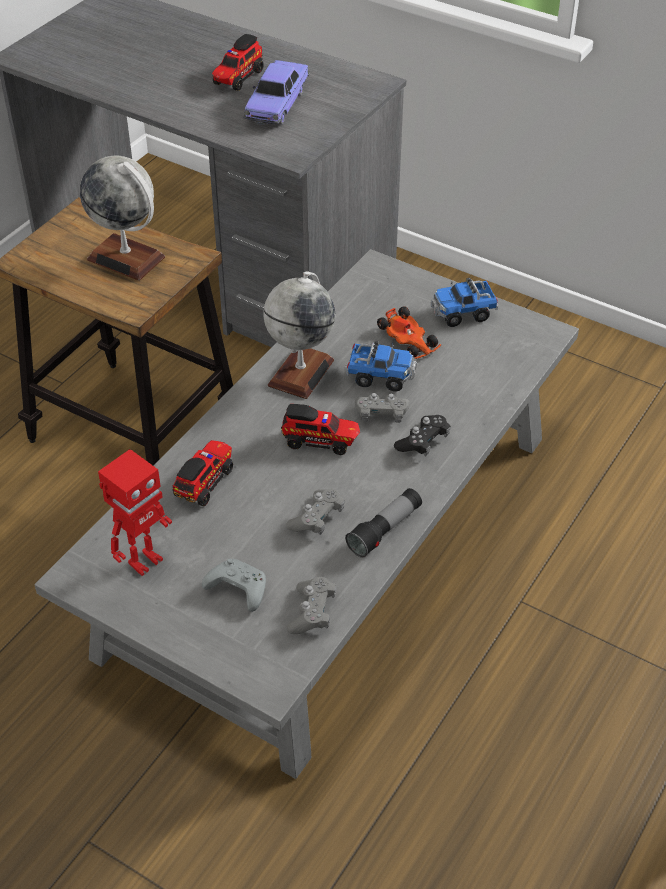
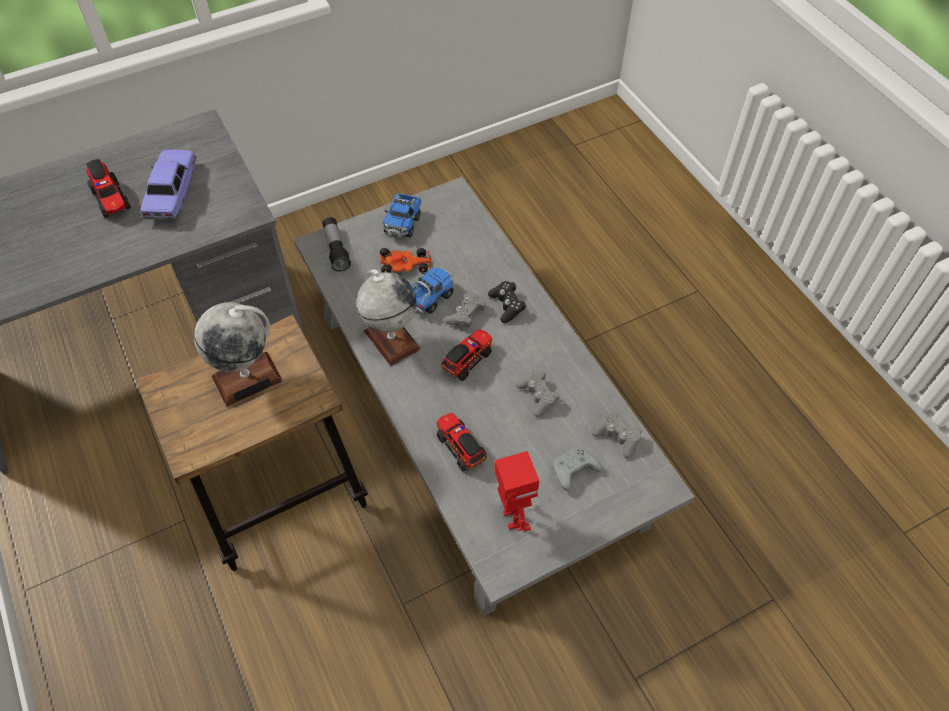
camera: 60 degrees left, 10 degrees up
(277, 103) = (172, 192): toy car -> toy car turned 135 degrees counterclockwise
(385, 530) = (571, 364): flashlight -> flashlight (336, 249)

